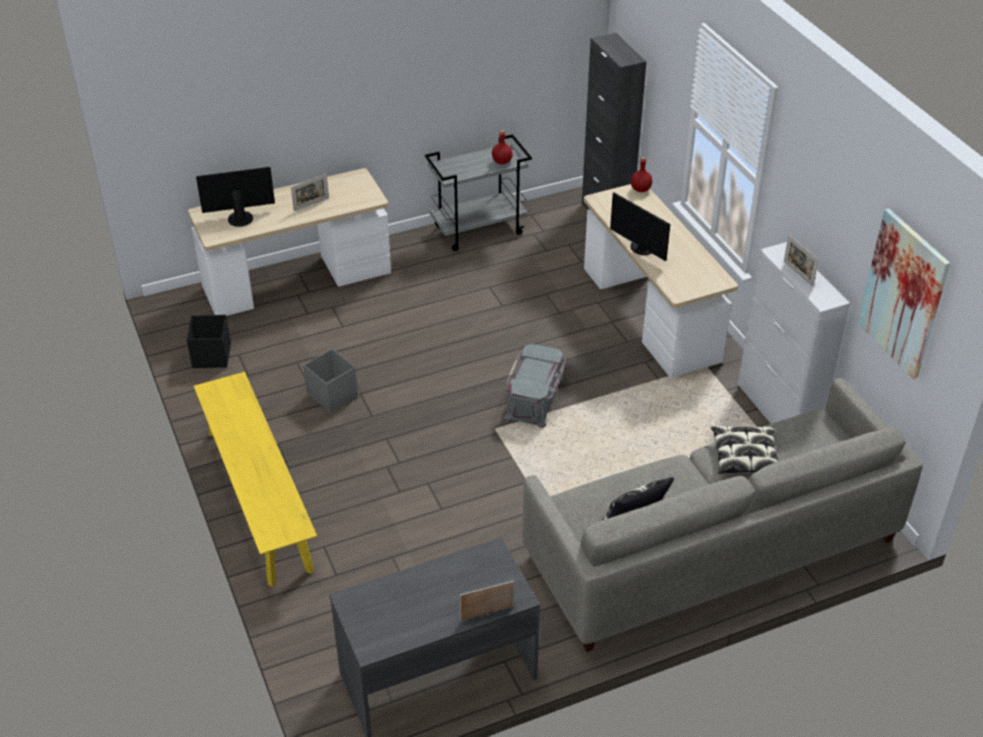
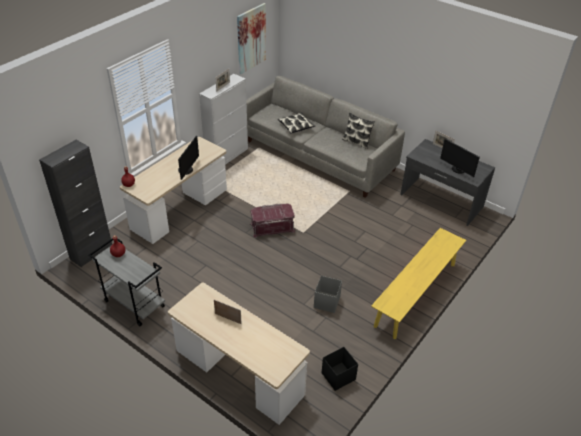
camera: 120 degrees left, 0 degrees up
(240, 217) = (266, 349): monitor -> monitor (457, 169)
(535, 399) = (272, 227): grey storage box -> red storage box

